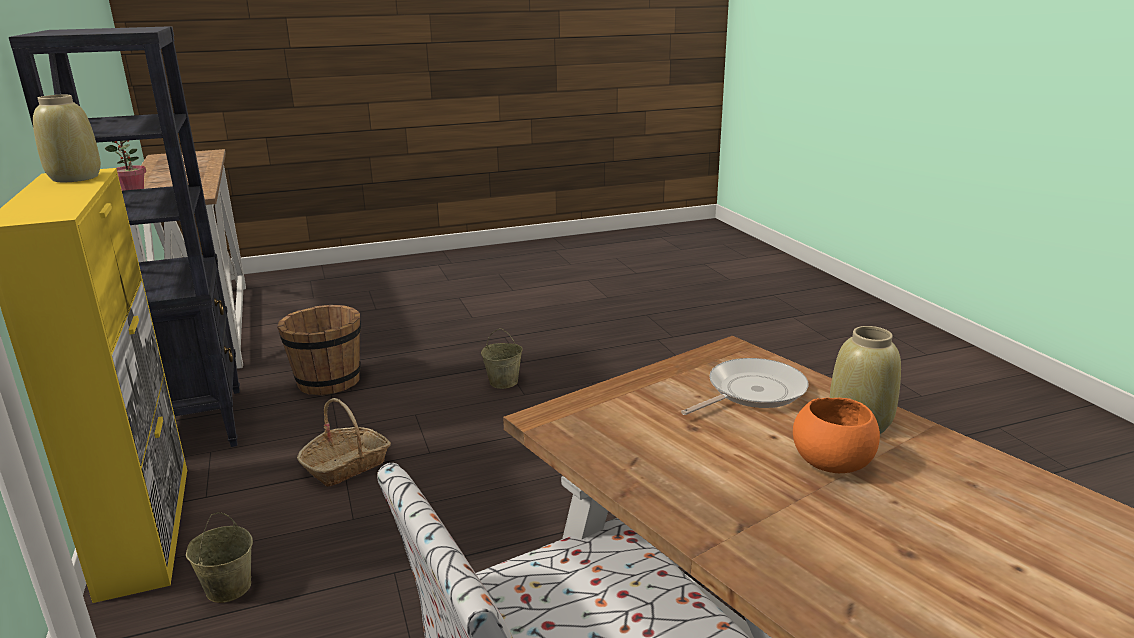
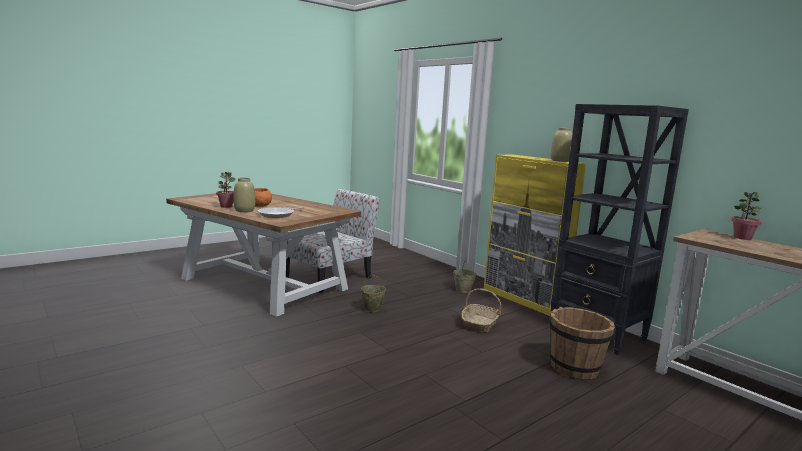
camera: 160 degrees right, 10 degrees down
(504, 382) = (449, 383): beige bucket -> beige bucket (372, 309)
(941, 460) = (226, 206): none -> potted plant

